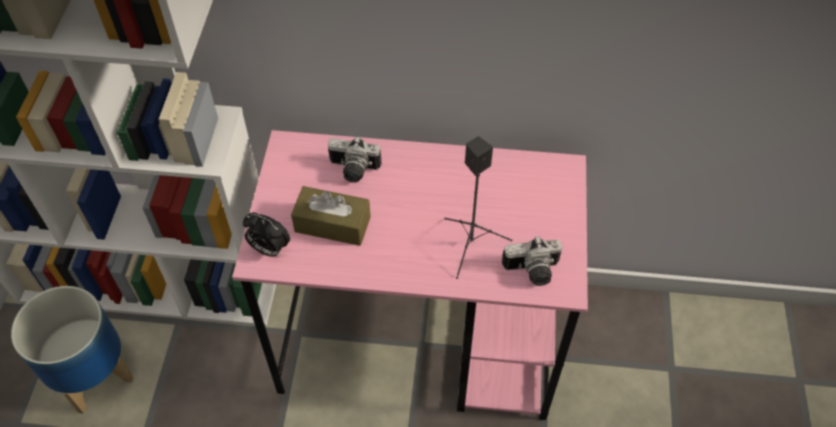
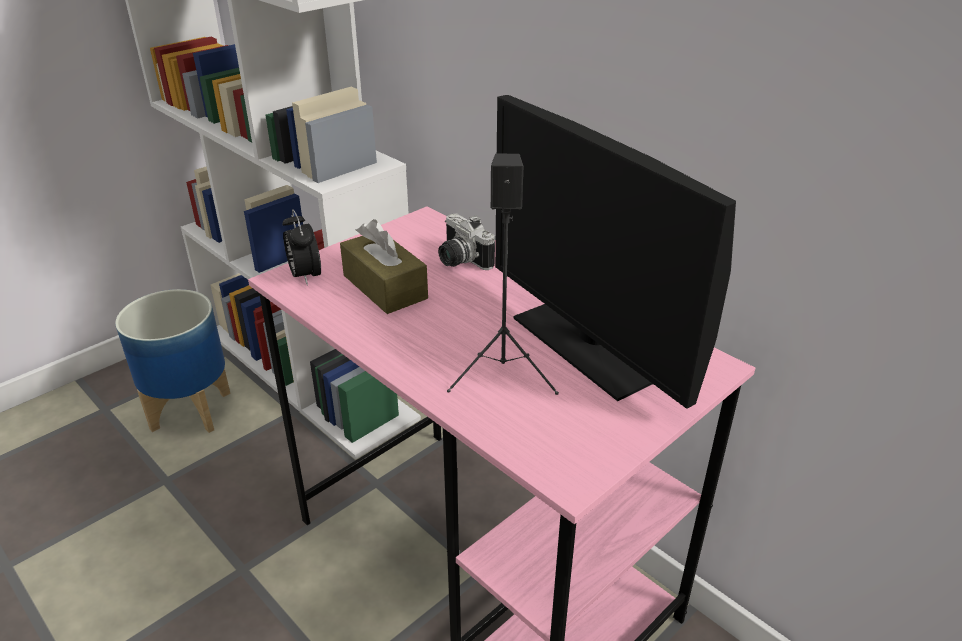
camera: 40 degrees right, 20 degrees down
(495, 193) = (590, 344): none -> monitor
(532, 272) = (545, 436): camera -> none

